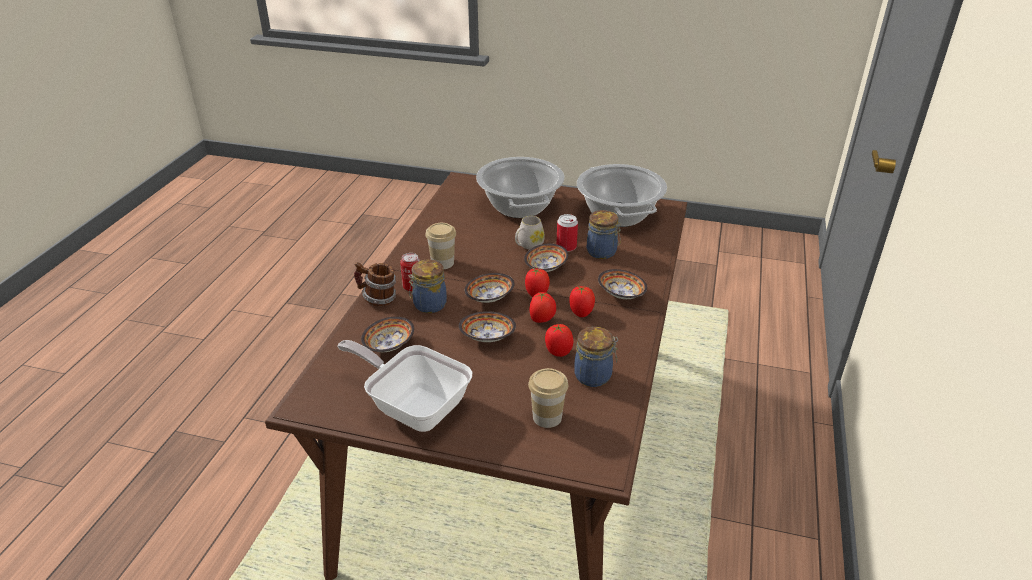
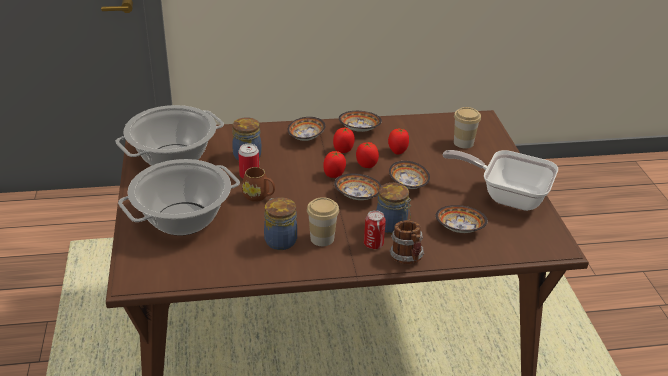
camera: 115 degrees left, 0 degrees up
(413, 406) = (507, 196): frying pan -> frying pan turned 105 degrees clockwise
(528, 245) = (259, 196): white mug -> brown mug
(544, 268) = (292, 179): bowl -> bowl (360, 130)
(594, 376) = (409, 133): jar -> jar (280, 240)

